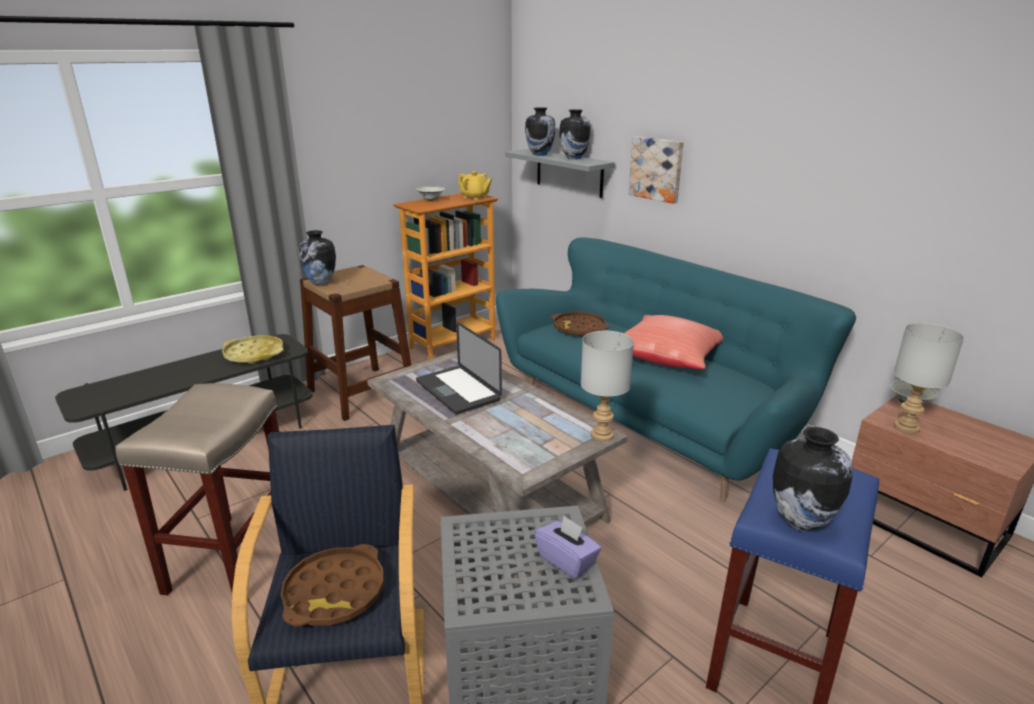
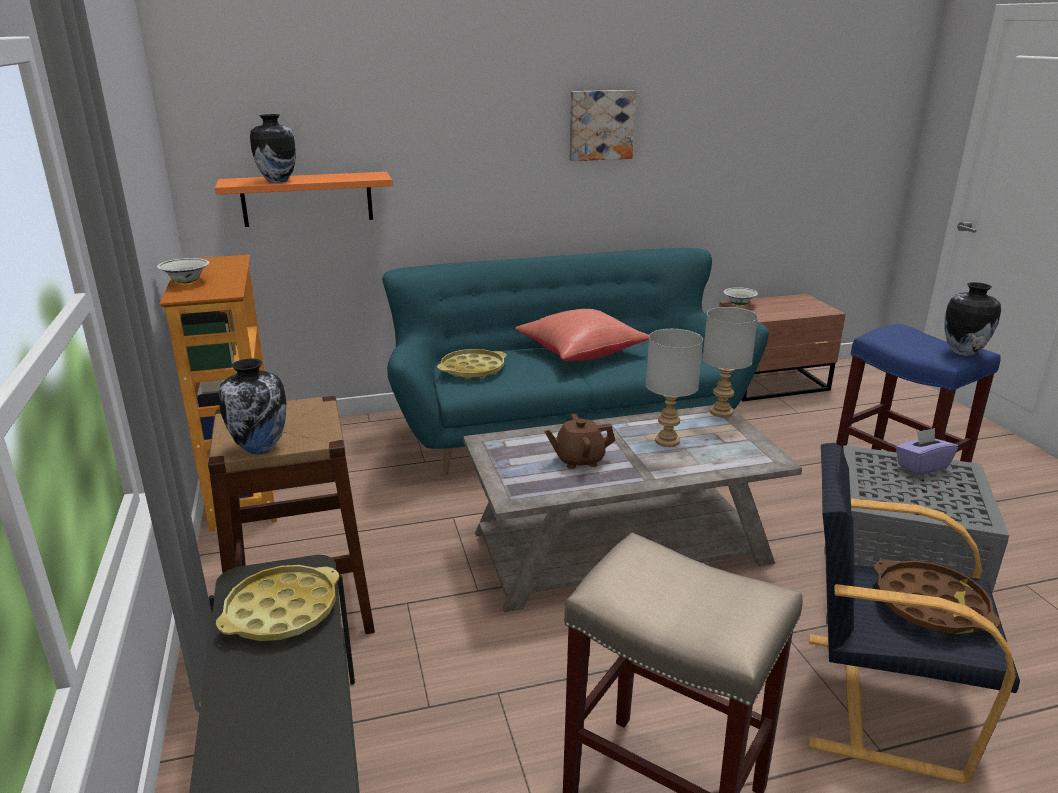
camera: 65 degrees left, 0 degrees up
(457, 391) = (579, 460): laptop -> brown teapot
(475, 197) = (222, 262): yellow teapot -> none
(569, 173) = (307, 199): grey shelf -> orange shelf
(574, 158) = (332, 176): vase -> none
(579, 328) = (472, 369): brown tray -> yellow tray
(657, 169) = (452, 168): picture -> picture (600, 125)
(907, 427) = (771, 315): grey table lamp -> grey table lamp (667, 441)

